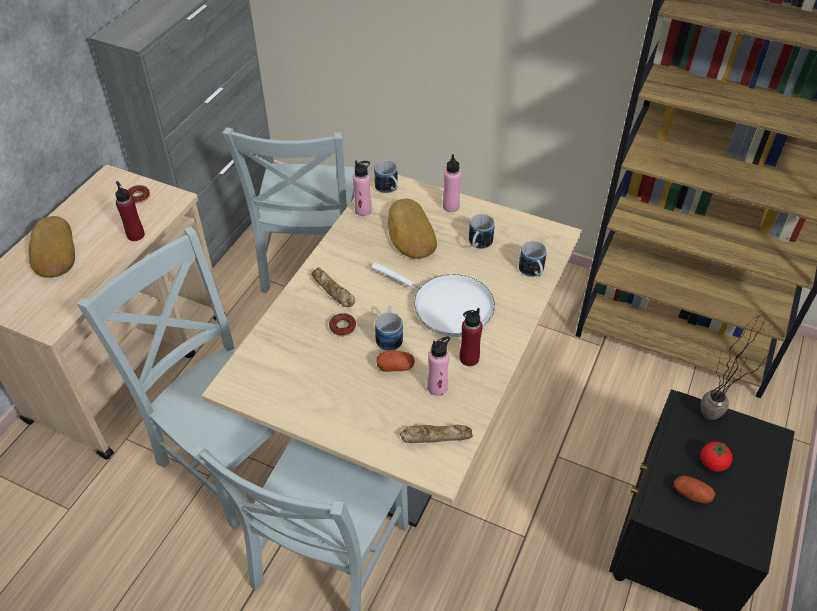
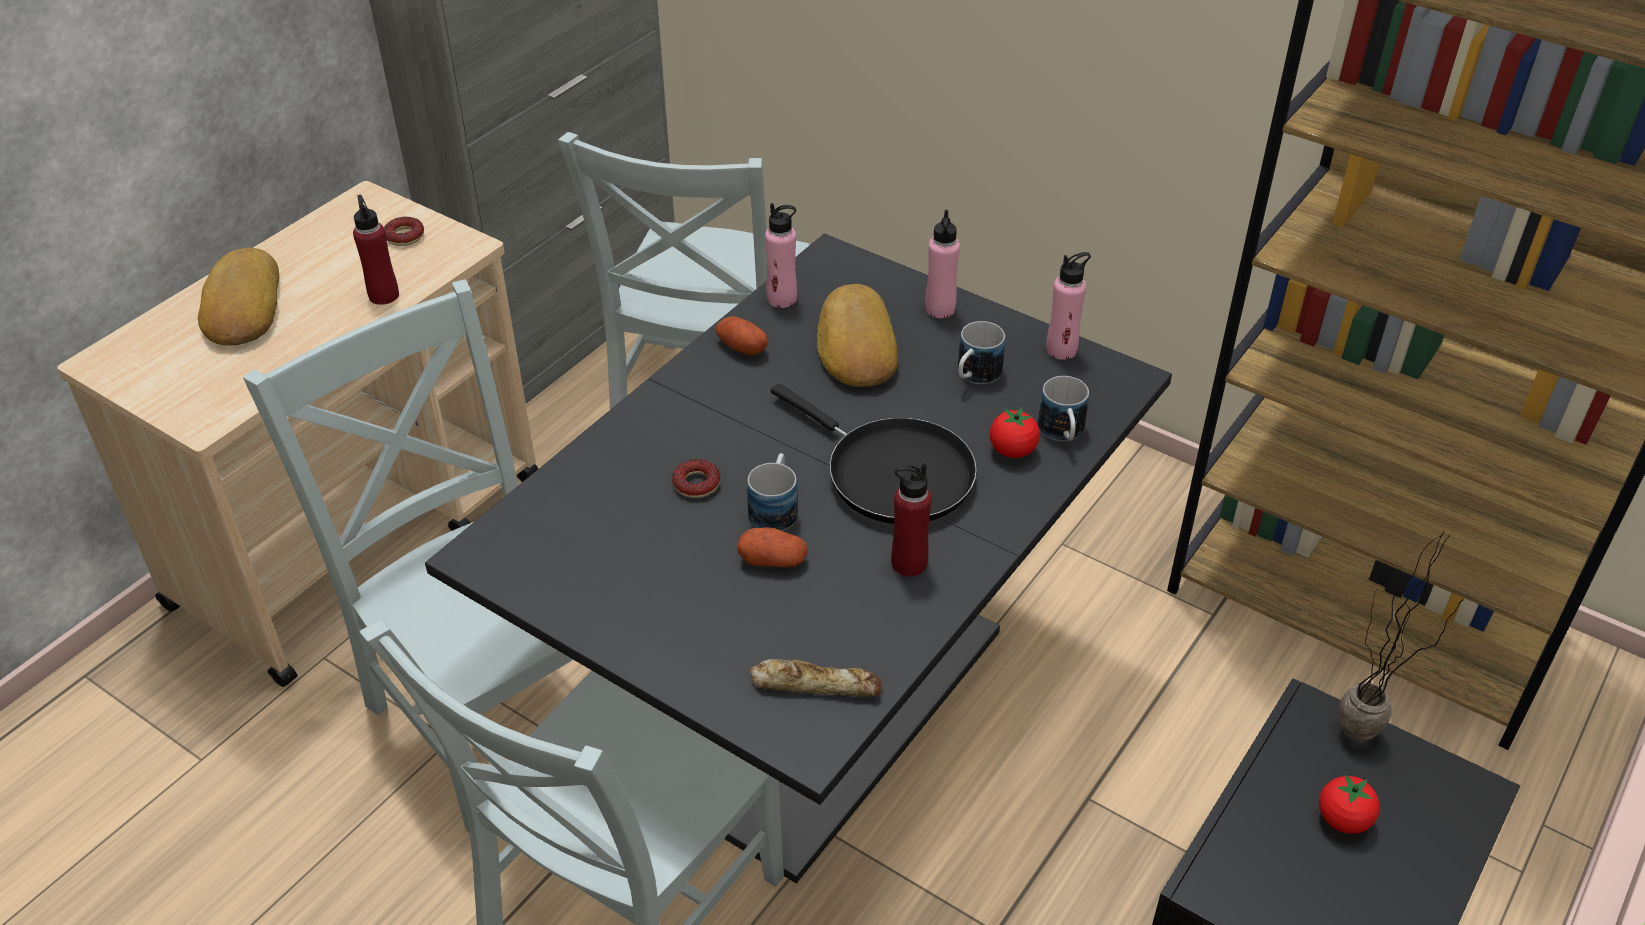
camera: 10 degrees right, 5 degrees down
(332, 291) = (694, 423): bread -> none
(388, 189) = (836, 269): mug -> none
(408, 424) = (822, 703): beige dining table -> black dining table
(437, 387) = (839, 604): pink bottle -> pink bottle (1061, 349)
(447, 307) = (891, 473): white frying pan -> black frying pan
(509, 285) = (1012, 450): none -> tomato
(691, 494) = (1288, 868): potato -> potato (741, 347)

